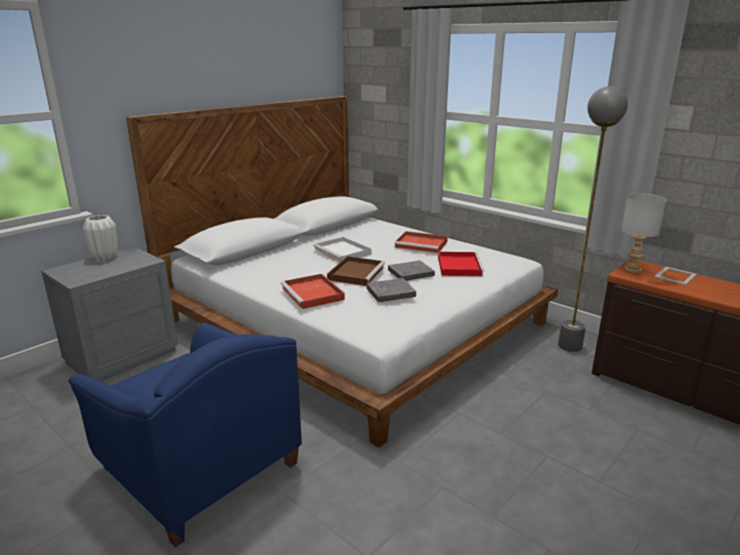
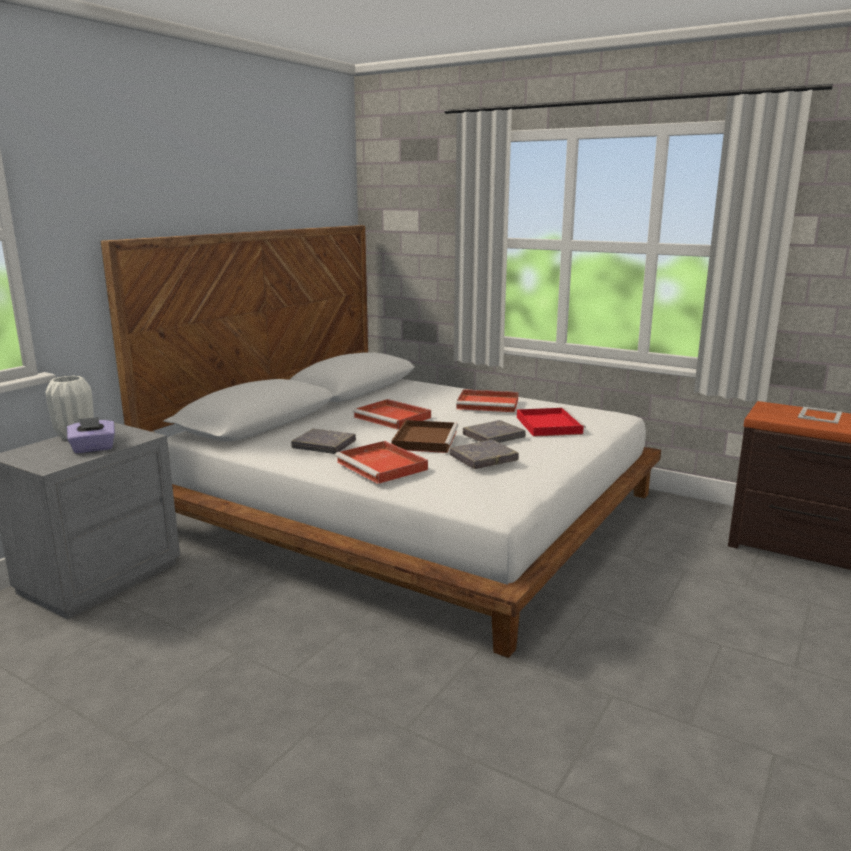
camera: 10 degrees left, 5 degrees down
(112, 269) = (93, 448): none -> purple tissue box
(198, 468) = (270, 711): blue armchair -> none
(281, 273) = (324, 445): none -> grey book
(343, 252) = (393, 417): white tray -> red tray
(570, 346) = (688, 518): grey floor lamp -> none
(633, 270) = (770, 412): grey table lamp -> none

